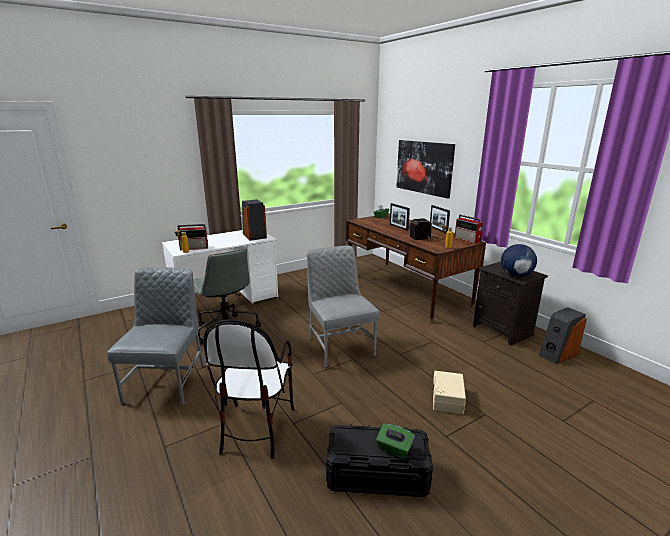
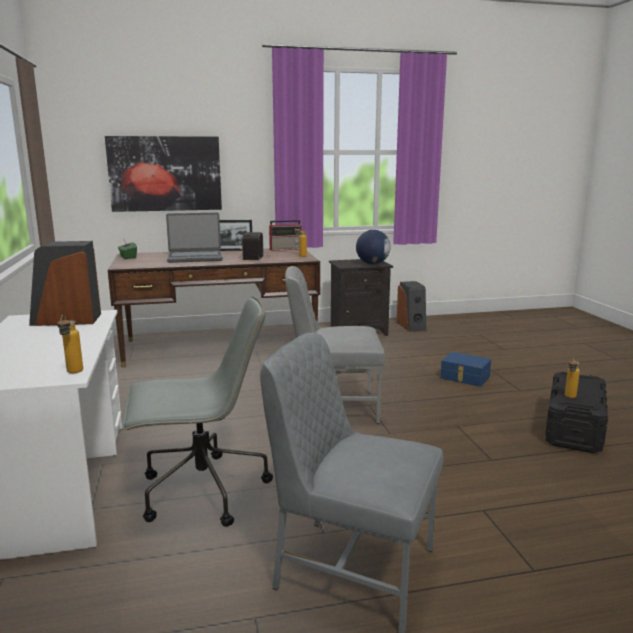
camera: 70 degrees left, 5 degrees down
(195, 248) = (60, 363): radio -> none
(256, 428) = (498, 486): chair -> none
(353, 435) = (569, 398): none -> bottle
(394, 449) = (587, 385): green tissue box -> none
(398, 227) = (195, 258): picture frame -> laptop
(446, 399) = (464, 378): beige storage box -> blue storage box

